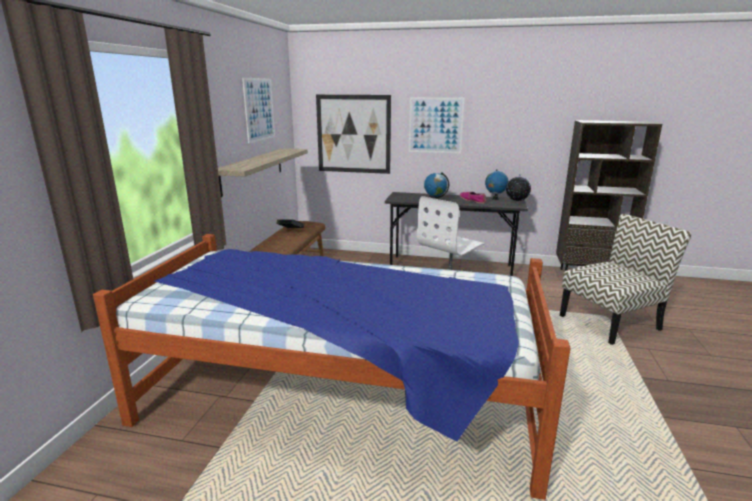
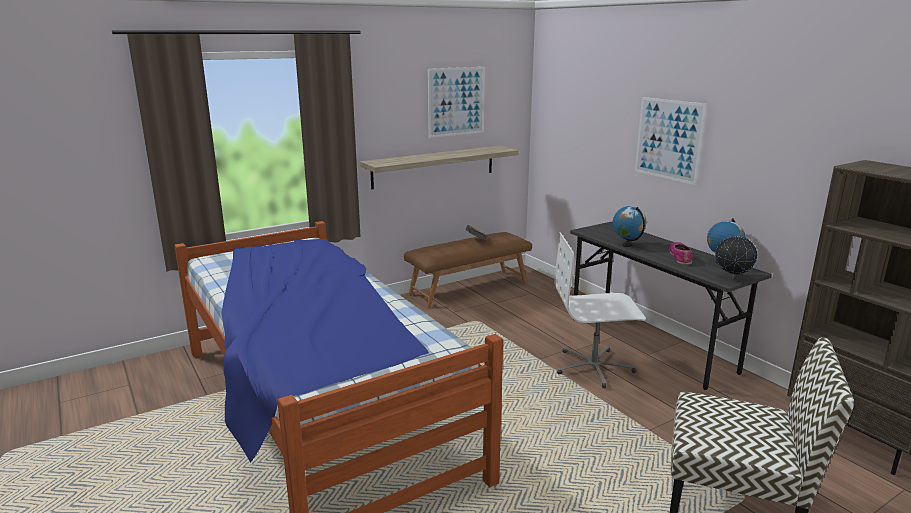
camera: 45 degrees right, 0 degrees up
(353, 134) = (582, 138): picture -> none

